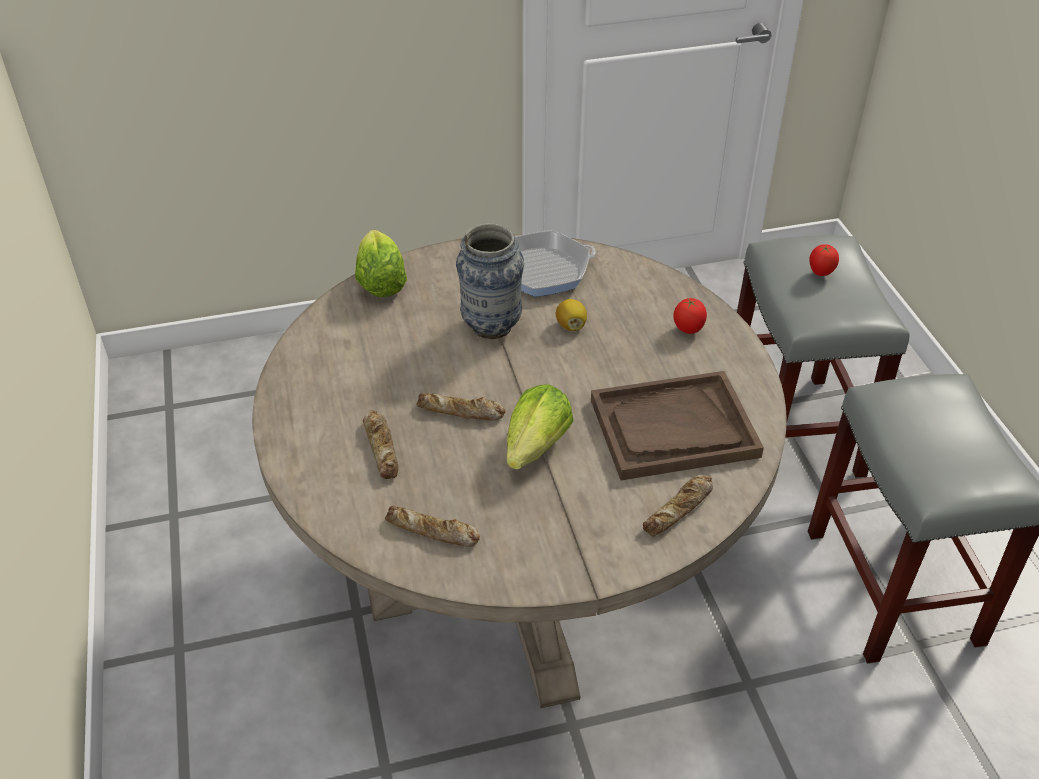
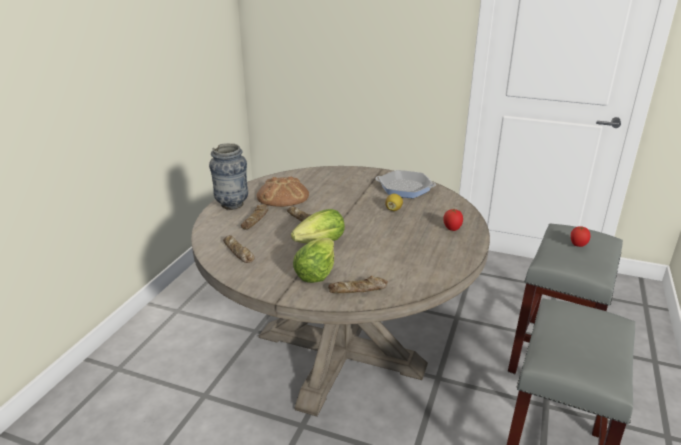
camera: 35 degrees right, 15 degrees down
(367, 373) = (282, 196): none -> bread
(380, 283) = (327, 171): lettuce -> lettuce (316, 274)
(491, 326) = (355, 198): vase -> vase (232, 205)
(673, 428) = (395, 260): brown tray -> none

